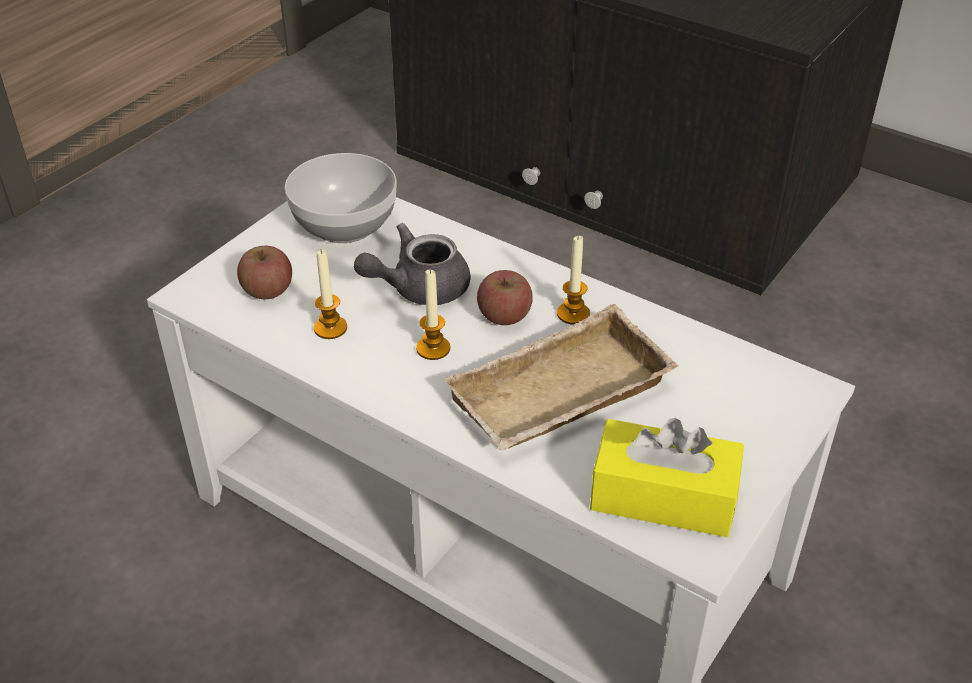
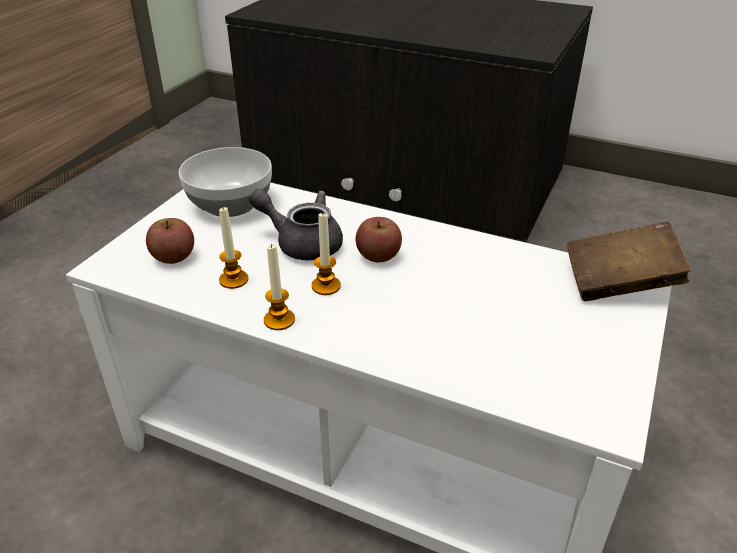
camera: 10 degrees left, 5 degrees down
(418, 288) = (302, 242): grey teapot -> grey teapot turned 60 degrees clockwise
(560, 398) = (445, 312): beige tray -> none
(573, 314) = (433, 248): candle -> candle (279, 320)
(663, 497) = (560, 382): yellow tissue box -> none
(783, 386) = (619, 283): none -> brown book

